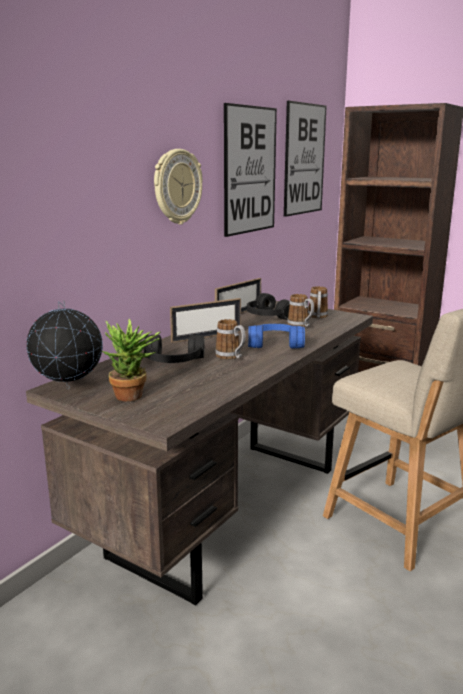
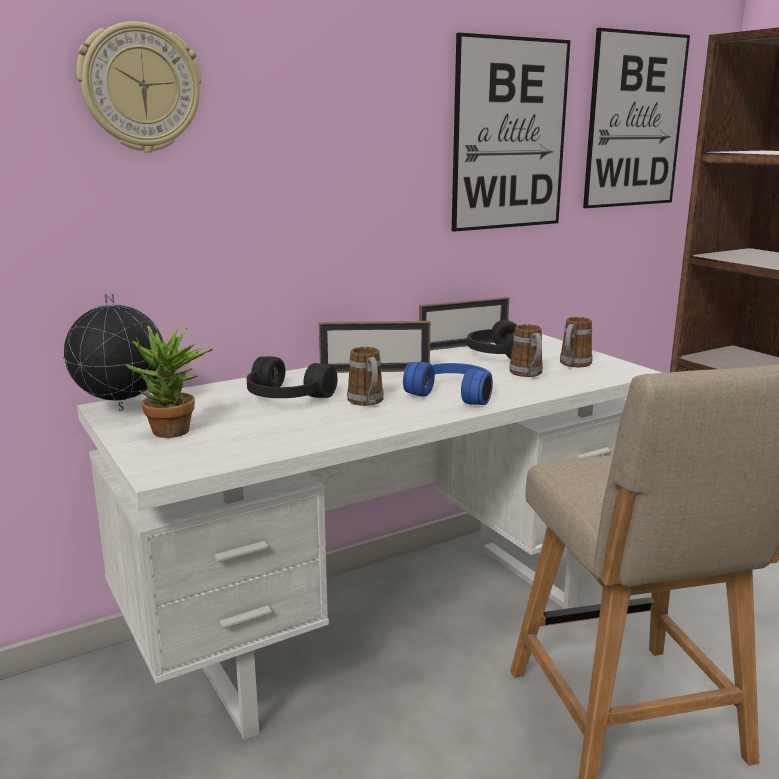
camera: 25 degrees right, 0 degrees up
(177, 187) = (357, 154): wall clock -> wall clock (140, 88)
(231, 507) = (390, 623): brown desk -> white desk

